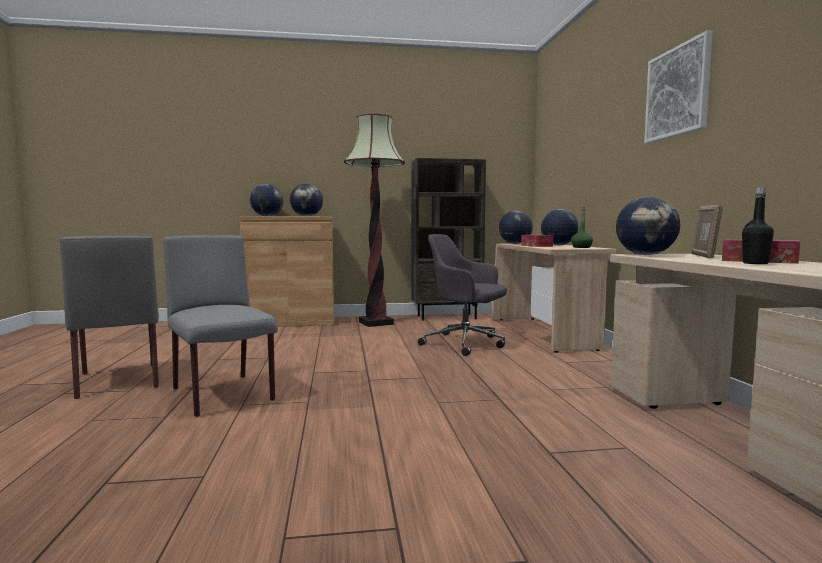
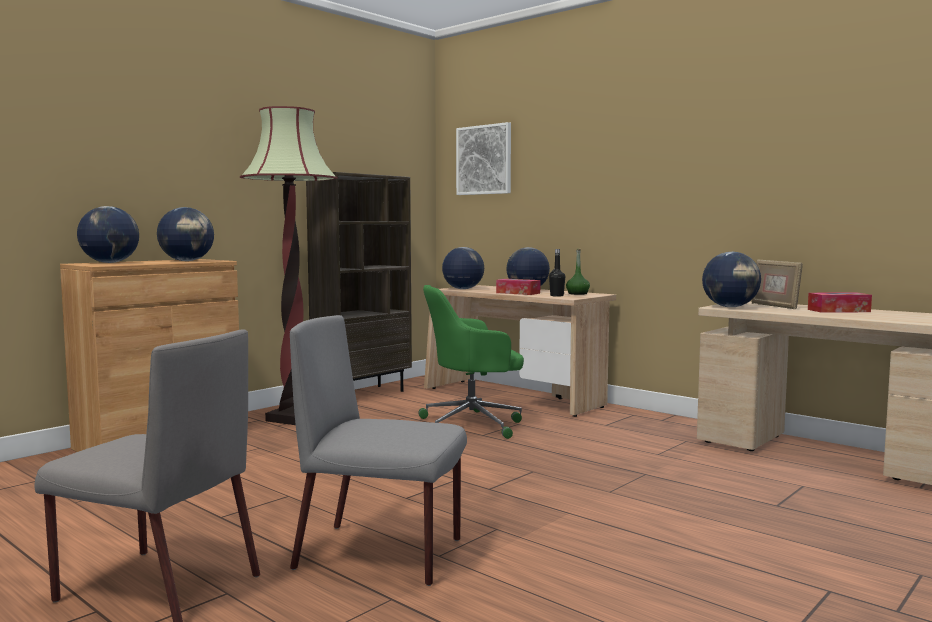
camera: 40 degrees left, 0 degrees up
(466, 343) = (473, 424): grey office chair -> green office chair
(678, 92) = (697, 142): picture -> picture (484, 160)
(755, 263) = (855, 314): black bottle -> black bottle (556, 296)

